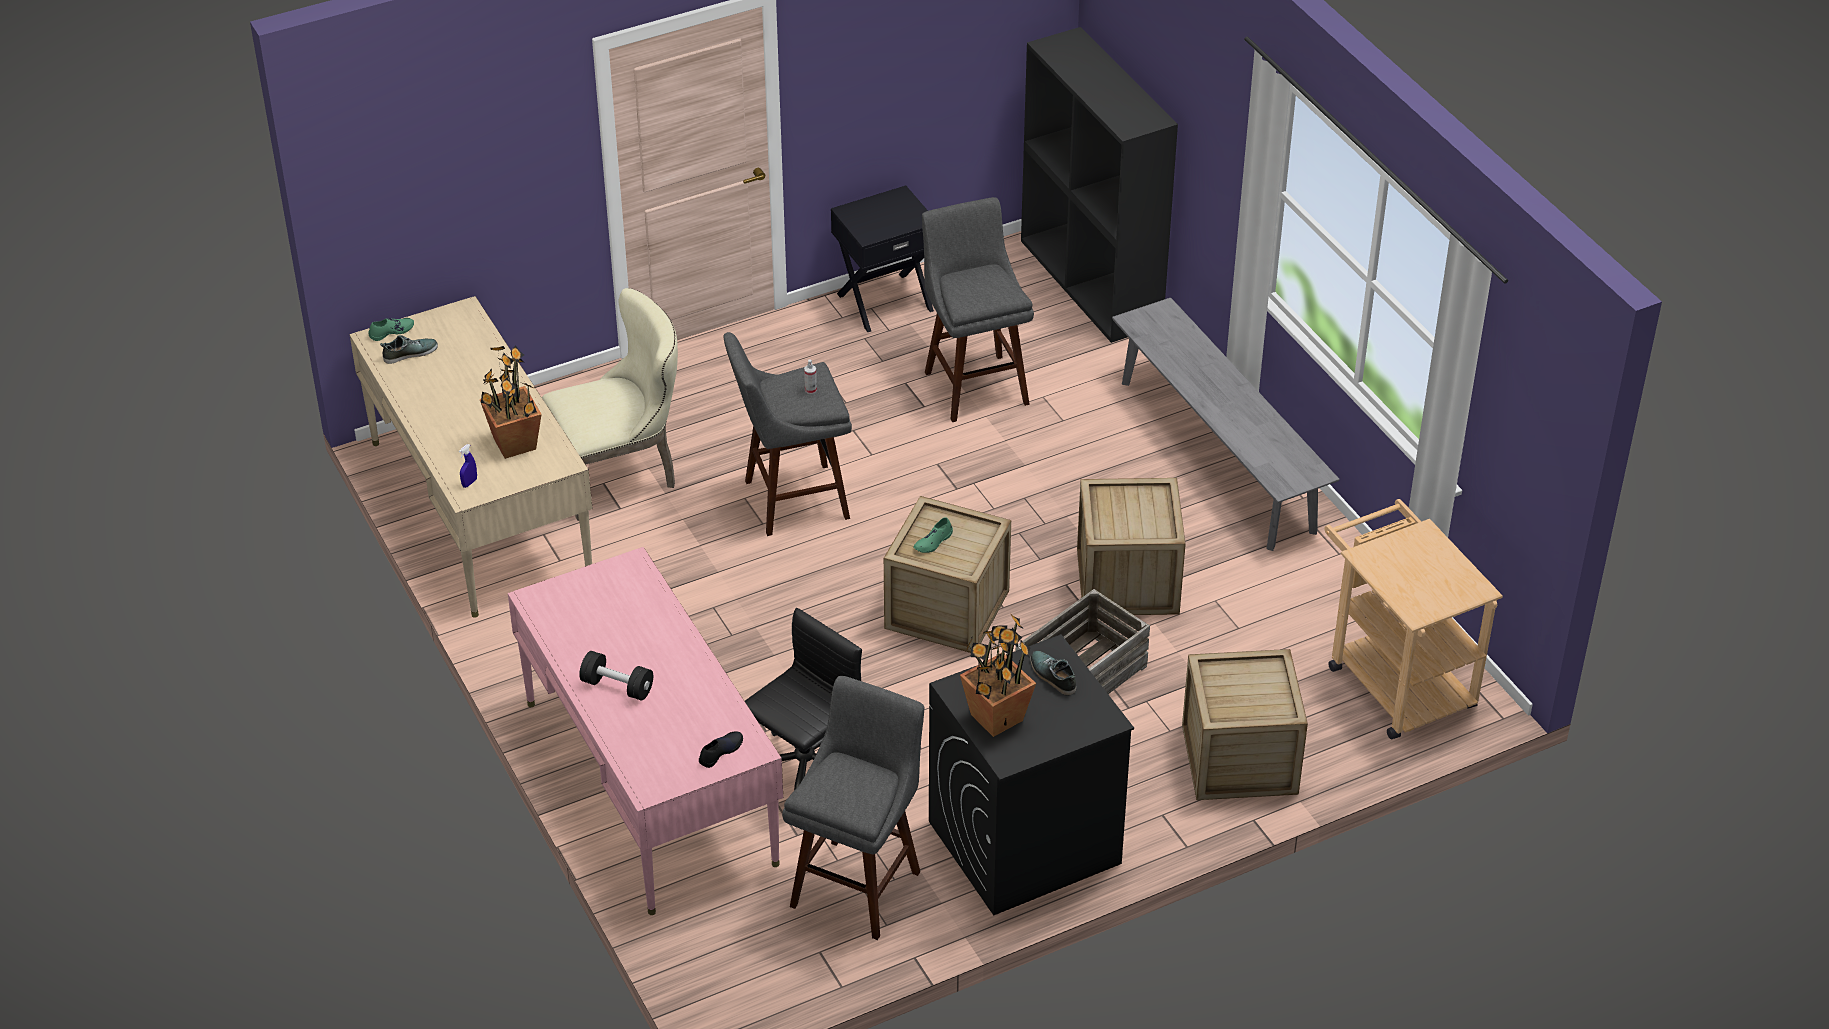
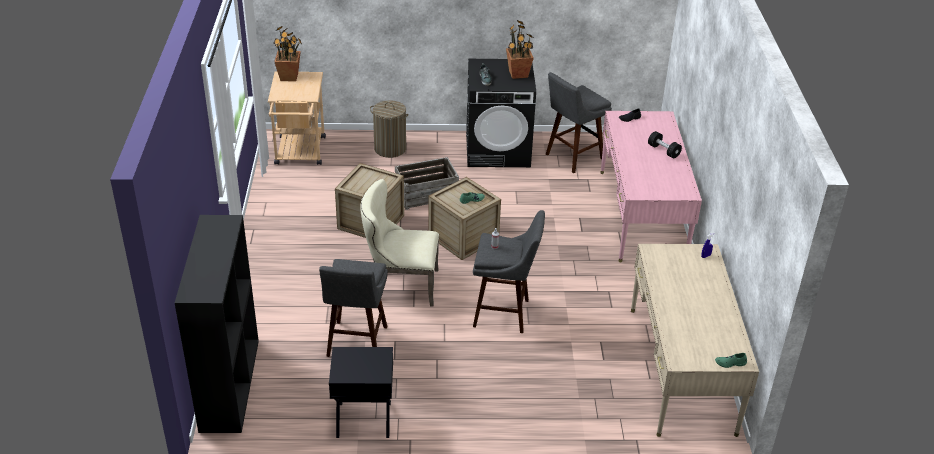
camera: 155 degrees left, 5 degrees down
(410, 353) = (721, 344): shoe -> none
(514, 444) = (674, 268): potted plant -> potted plant (289, 77)
(621, 473) = (590, 361): beige chair -> beige chair (400, 285)
(804, 771) = (571, 198): black office chair -> none
(1217, 455) = (270, 261): grey bench -> none
(1239, 759) = (390, 149): crate -> laundry basket

